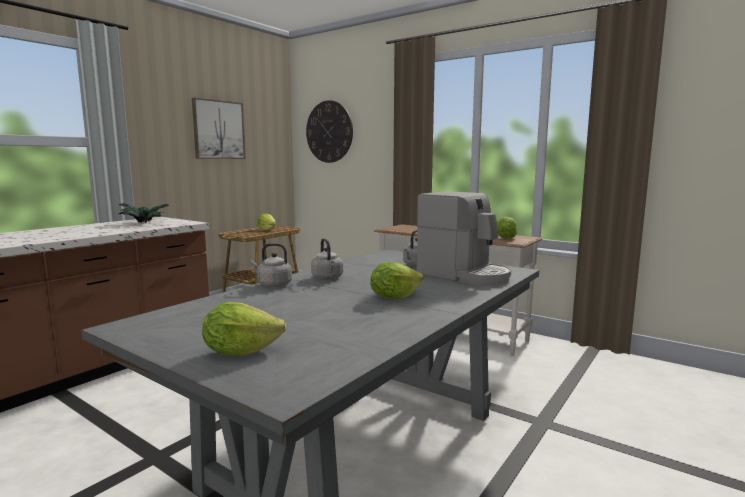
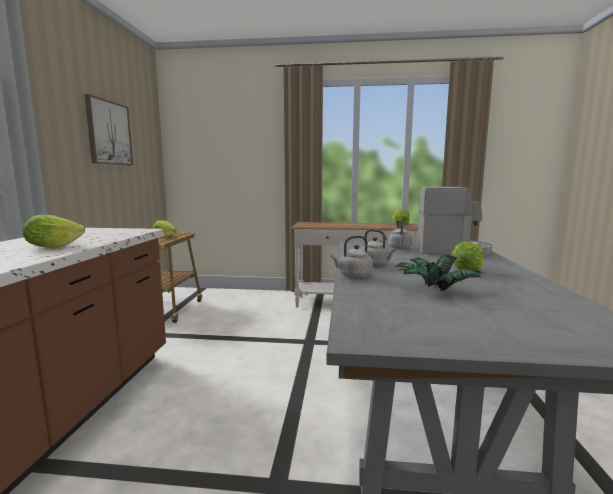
camera: 30 degrees left, 0 degrees up
(145, 223) = (90, 234): potted plant -> potted plant (435, 290)
(240, 351) = (527, 332): lettuce -> lettuce (53, 247)
(329, 132) = (209, 142): wall clock -> none

